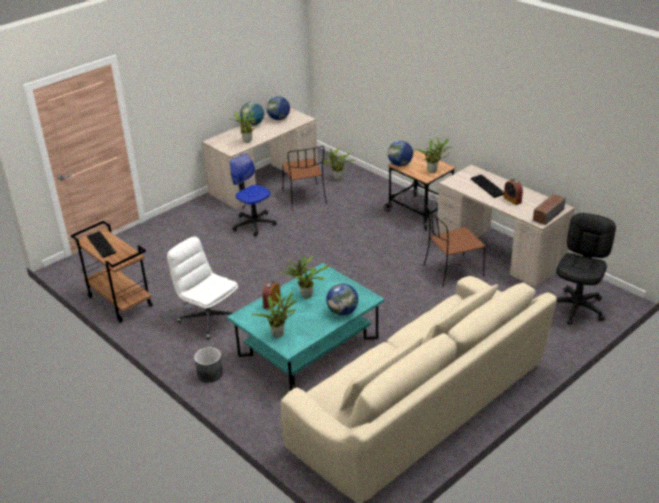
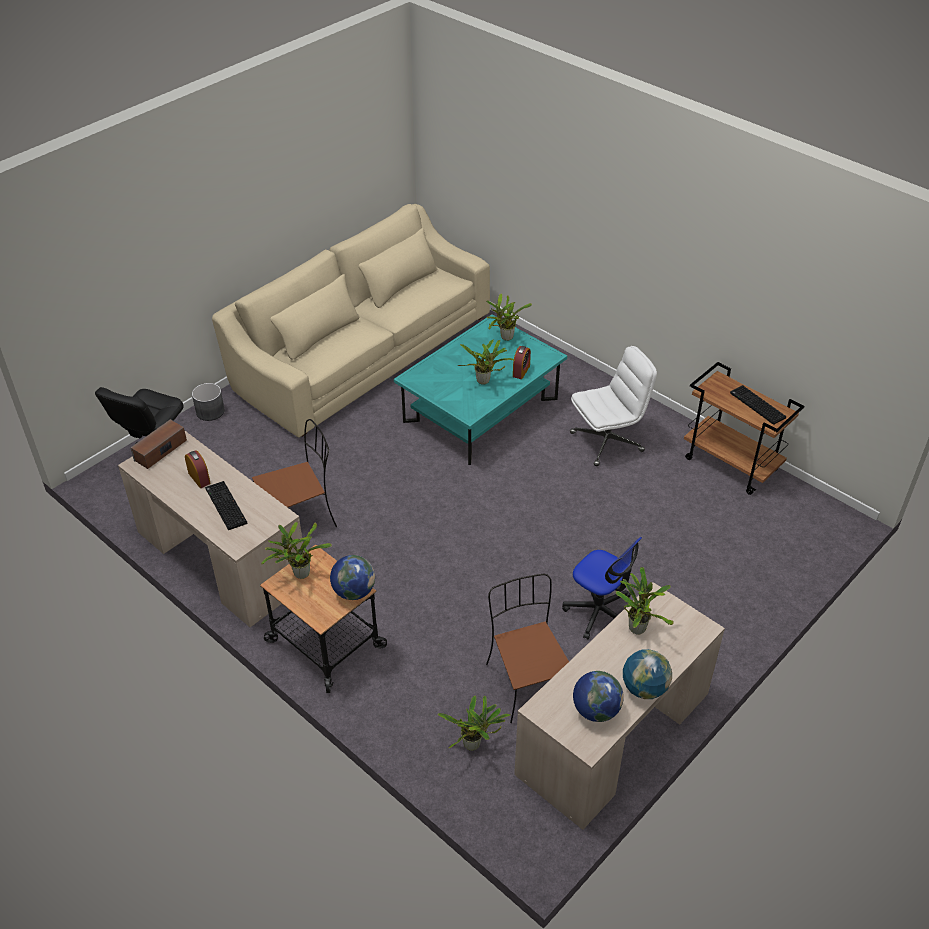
camera: 175 degrees right, 10 degrees up
(208, 319) = (607, 441): white office chair -> white office chair turned 60 degrees counterclockwise
(210, 374) = (581, 379): grey planter -> grey planter (210, 411)
(342, 312) = (440, 362): globe -> none

